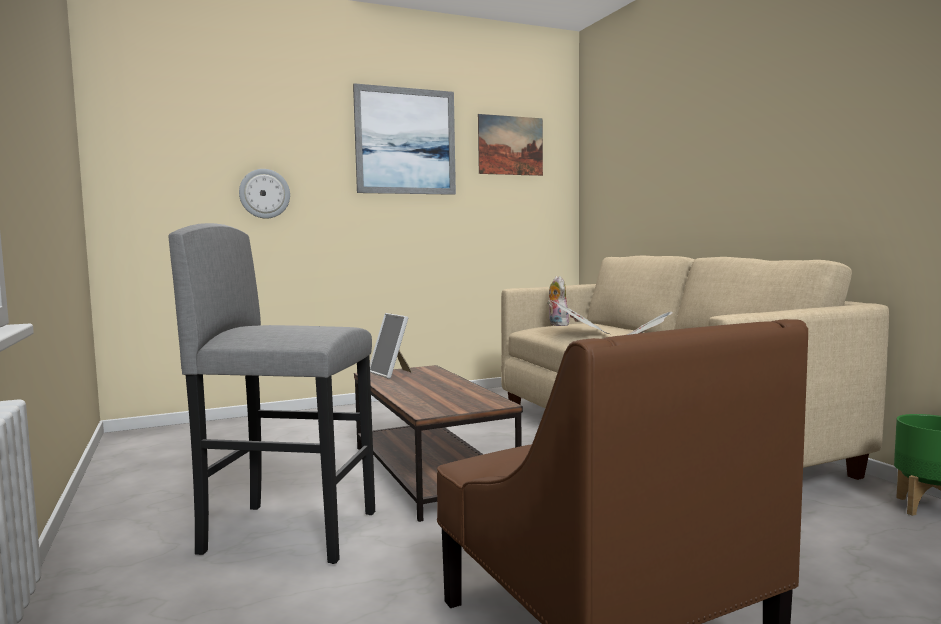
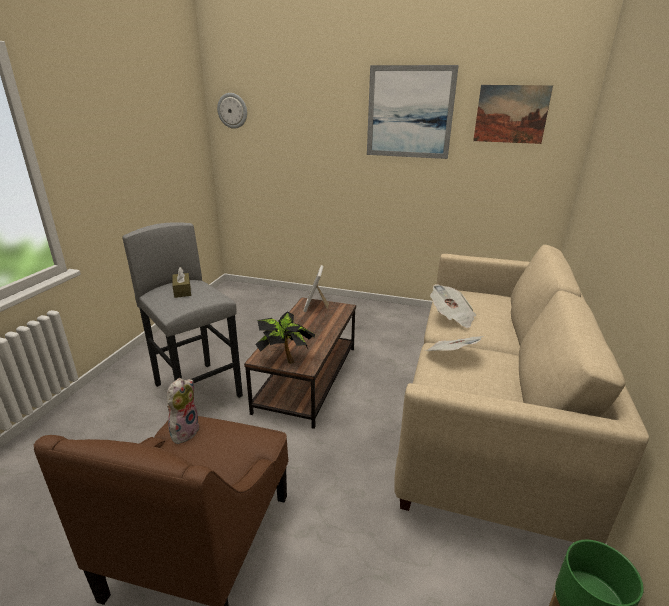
camera: 40 degrees right, 20 degrees up
(264, 193) = (305, 153): wall clock -> wall clock (232, 110)
(281, 326) = (182, 290): none -> brown tissue box
(459, 405) = (285, 359): none -> potted plant
(556, 324) = (472, 294): plush toy -> plush toy (184, 431)

